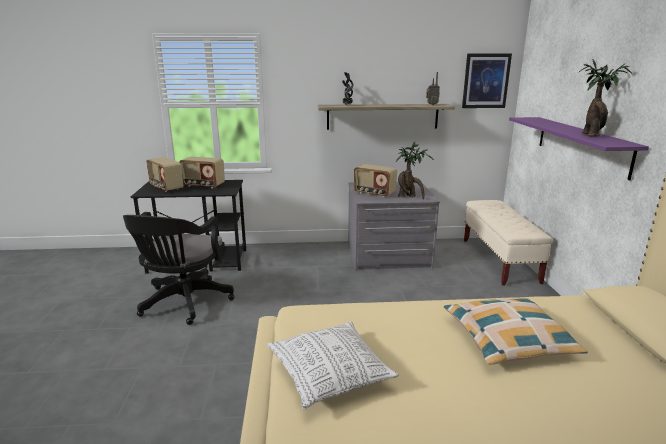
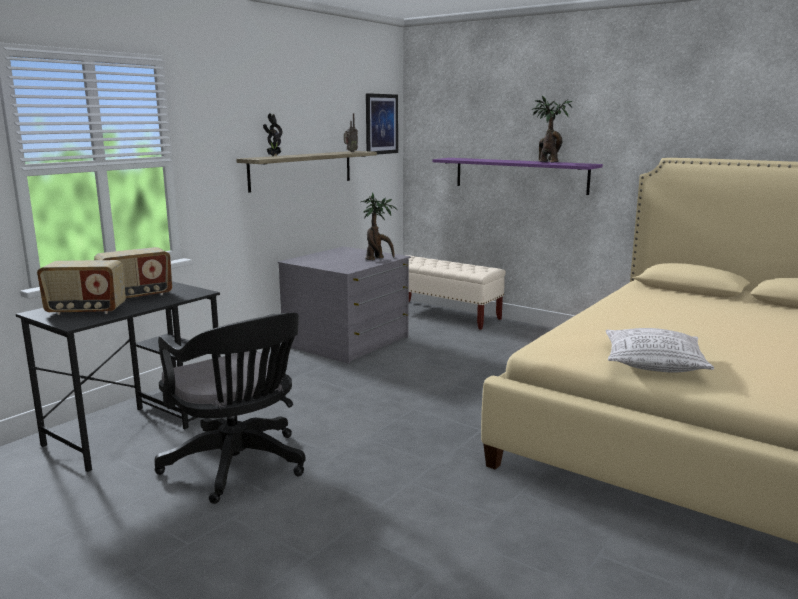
camera: 50 degrees left, 5 degrees down
(374, 193) = (337, 263): radio -> none
(508, 339) = (662, 314): pillow -> none

